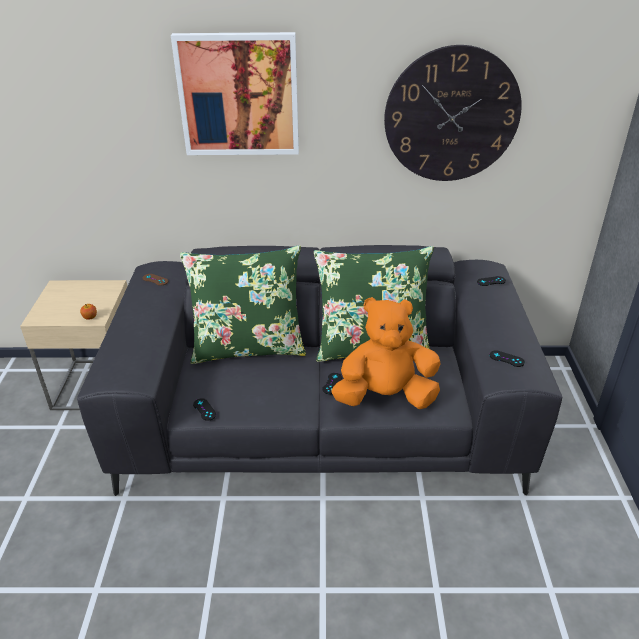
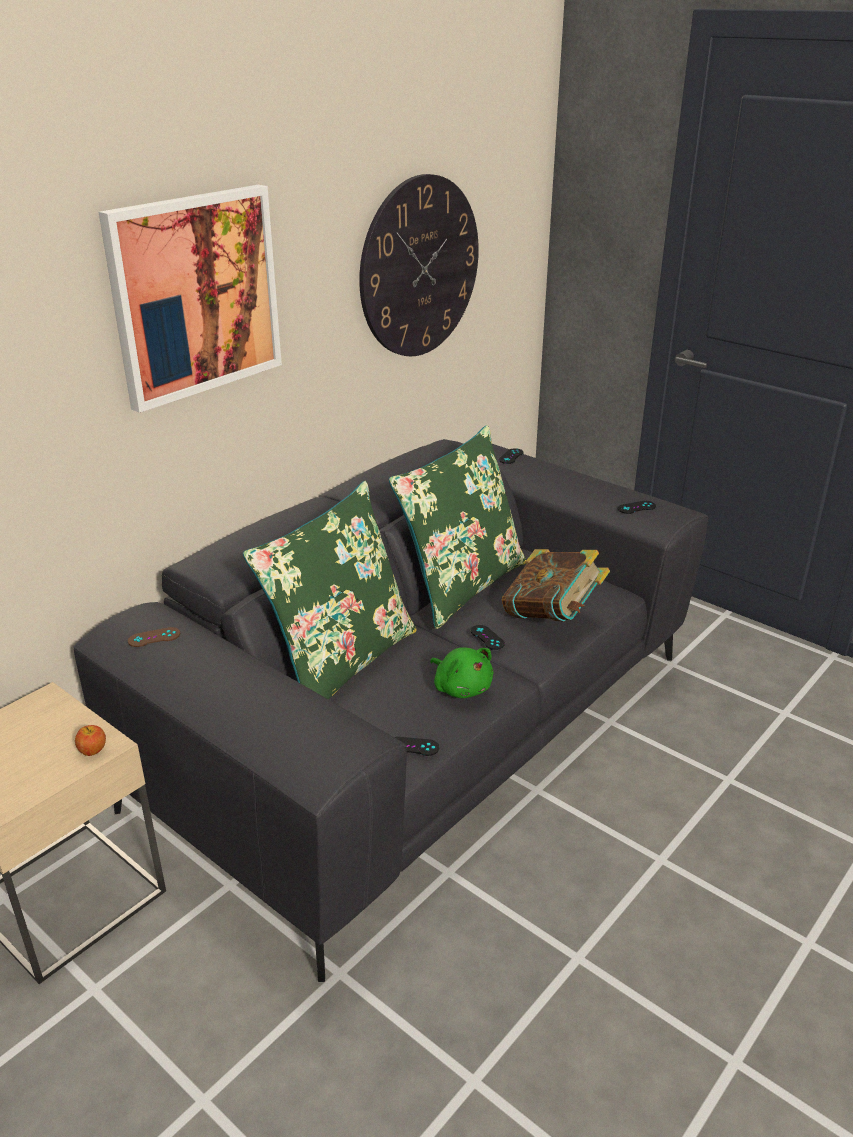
camera: 50 degrees left, 5 degrees down
(273, 399) = (461, 687): none -> green plush toy
(385, 397) = (552, 617): orange plush toy -> book

